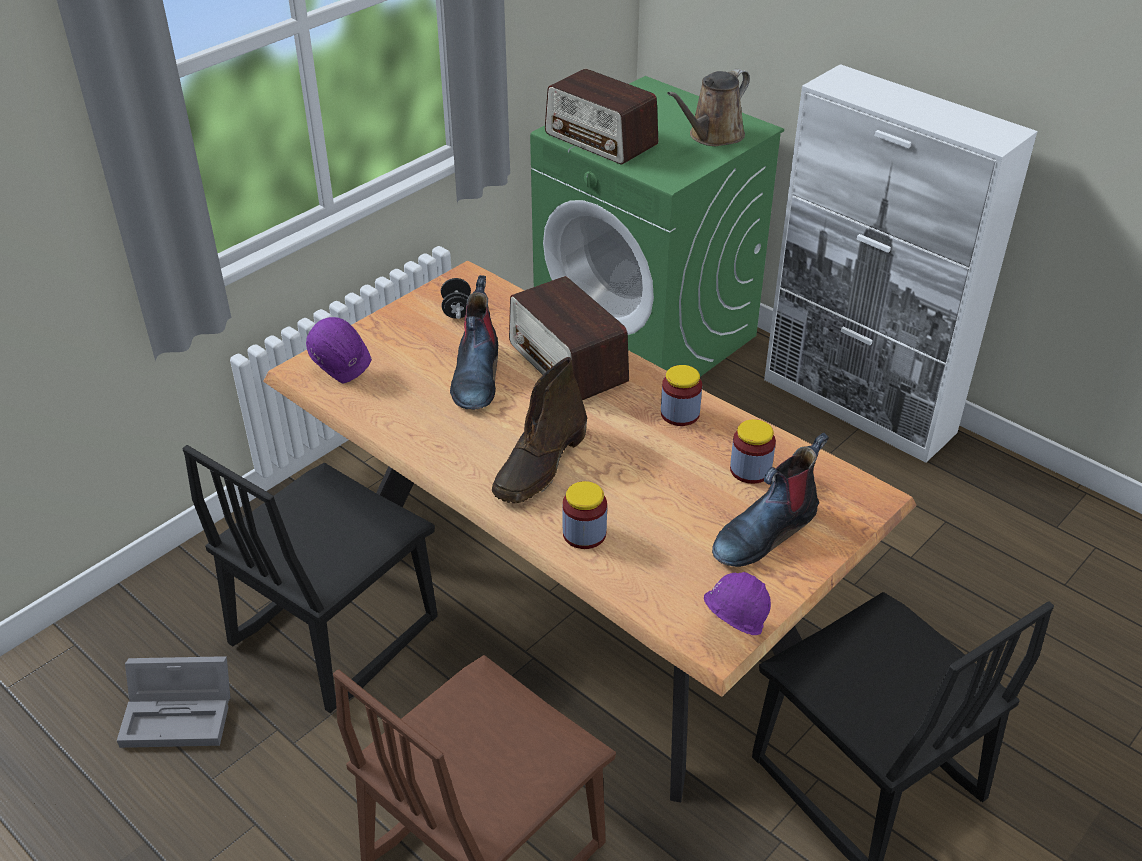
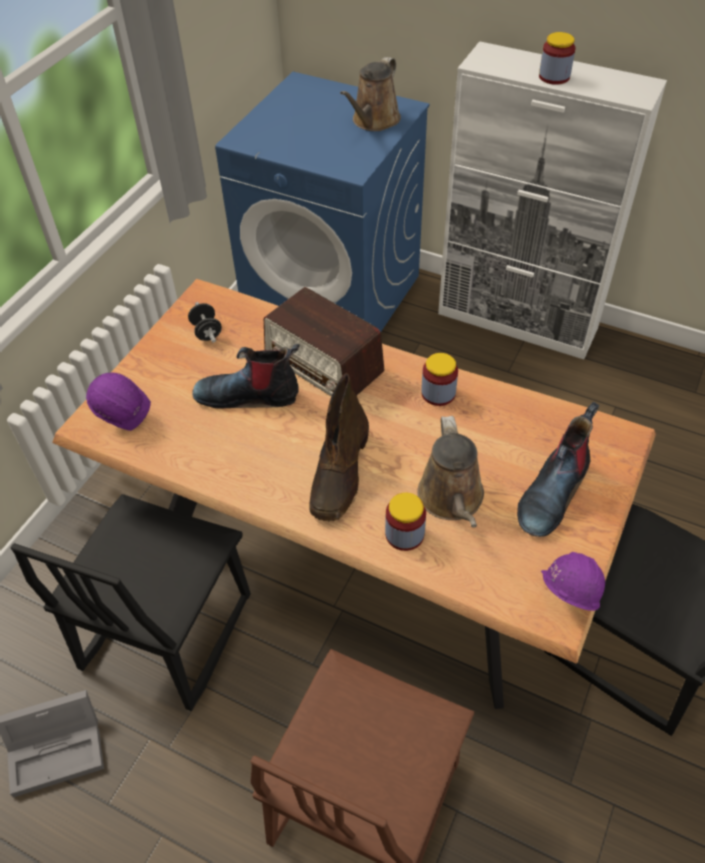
camera: 15 degrees left, 10 degrees up
(476, 376) = (249, 395): boot -> boot turned 105 degrees clockwise
(601, 140) = (280, 141): radio -> none
(647, 336) = (333, 294): green washing machine -> blue washing machine
(650, 514) = (452, 499): none -> brown watering can
(750, 470) = (517, 435): jar -> jar (554, 77)

